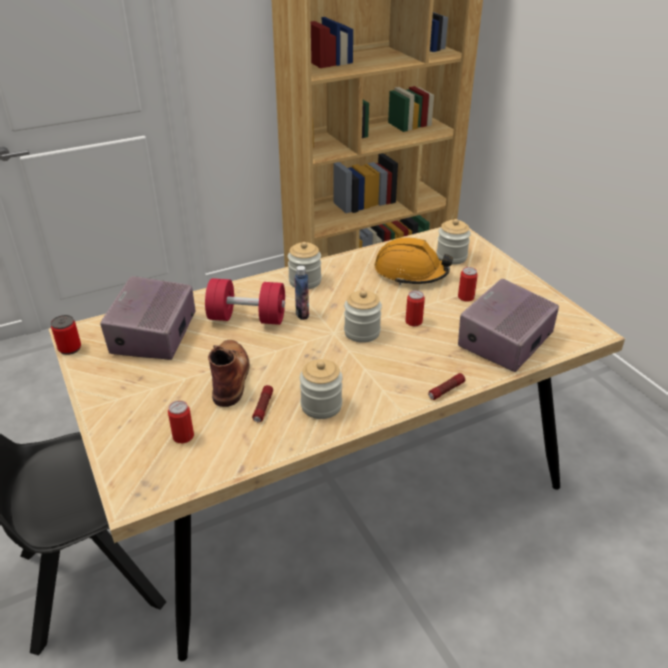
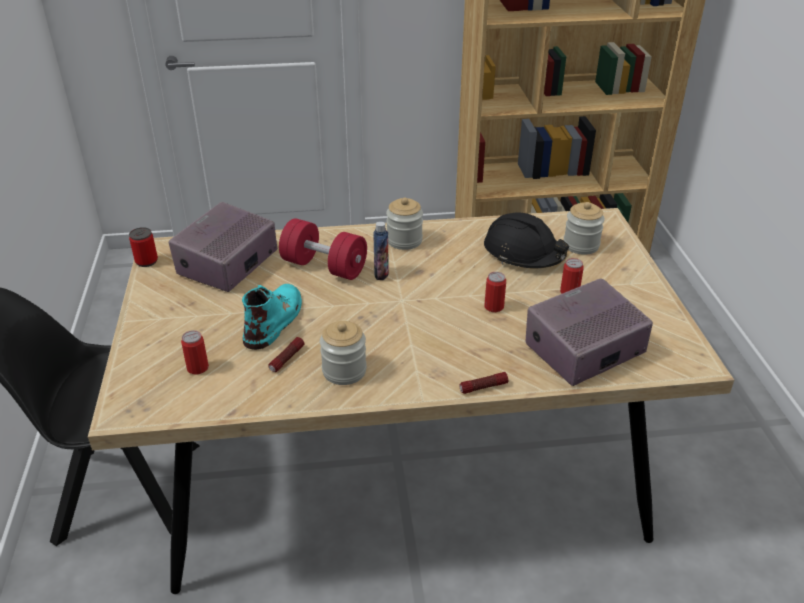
camera: 20 degrees right, 0 degrees up
(230, 375) = (274, 319): brown boot -> turquoise boot
(362, 332) = (431, 306): jar -> none
(410, 272) = (523, 253): orange hard hat -> black hard hat

